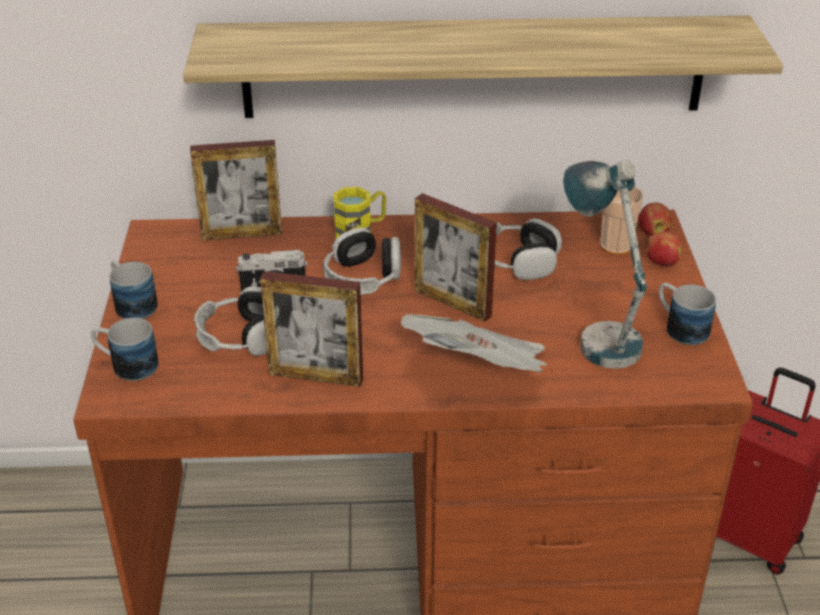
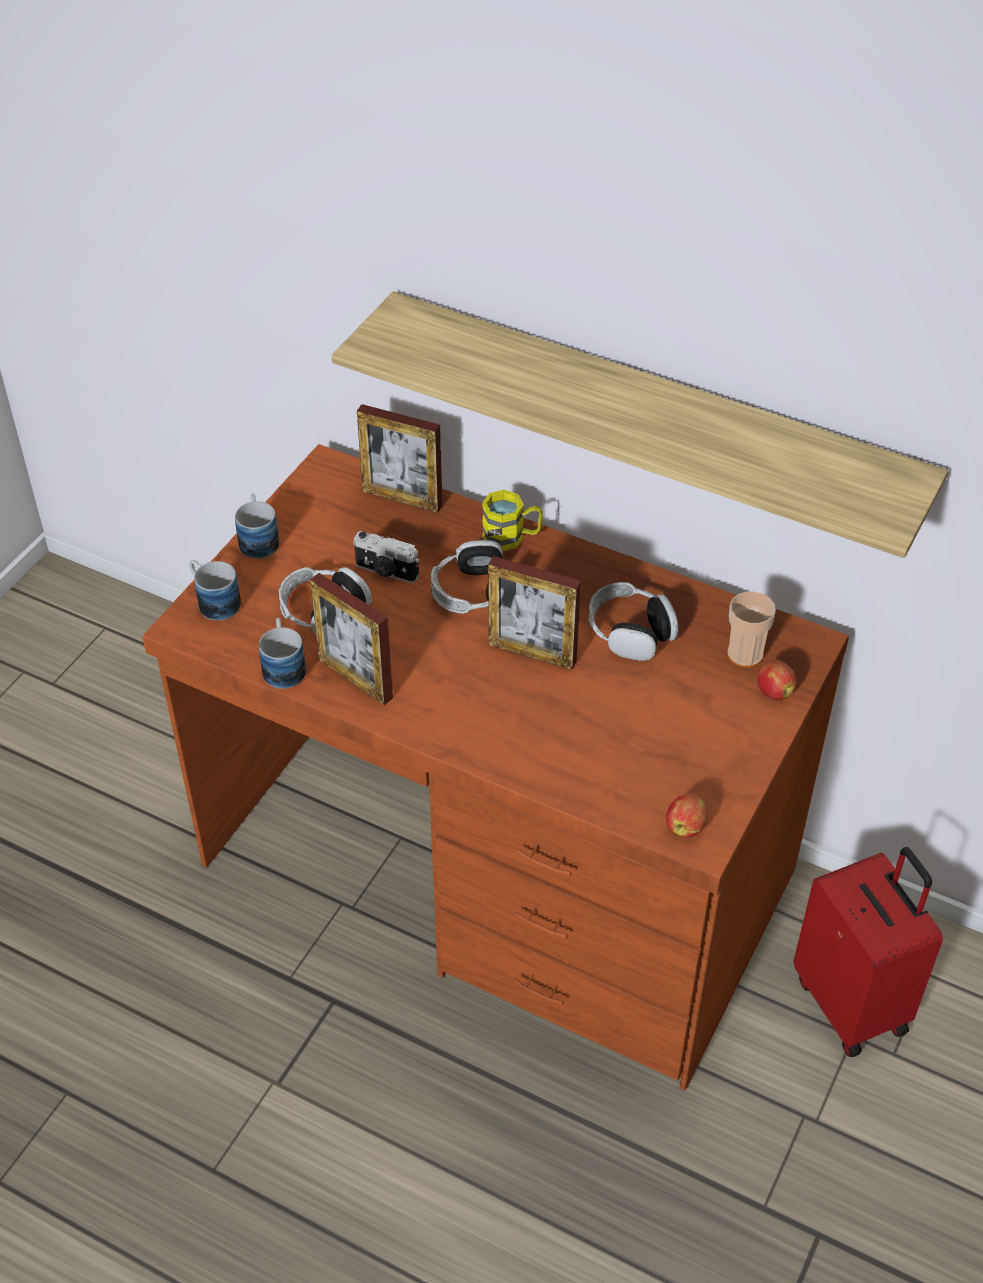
camera: 30 degrees right, 10 degrees up
(452, 303) = (532, 653): picture frame -> picture frame turned 45 degrees counterclockwise
(480, 373) = (496, 737): newspaper -> none
(597, 332) = (639, 742): table lamp -> none
(652, 232) = (798, 653): apple -> apple (685, 827)
(679, 327) = (723, 771): mug -> mug (283, 665)

